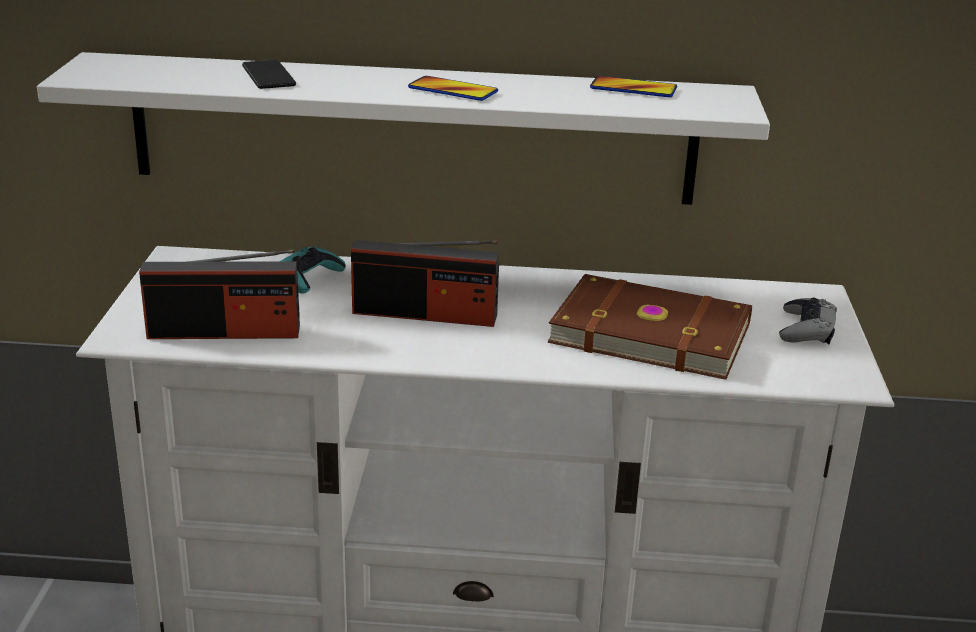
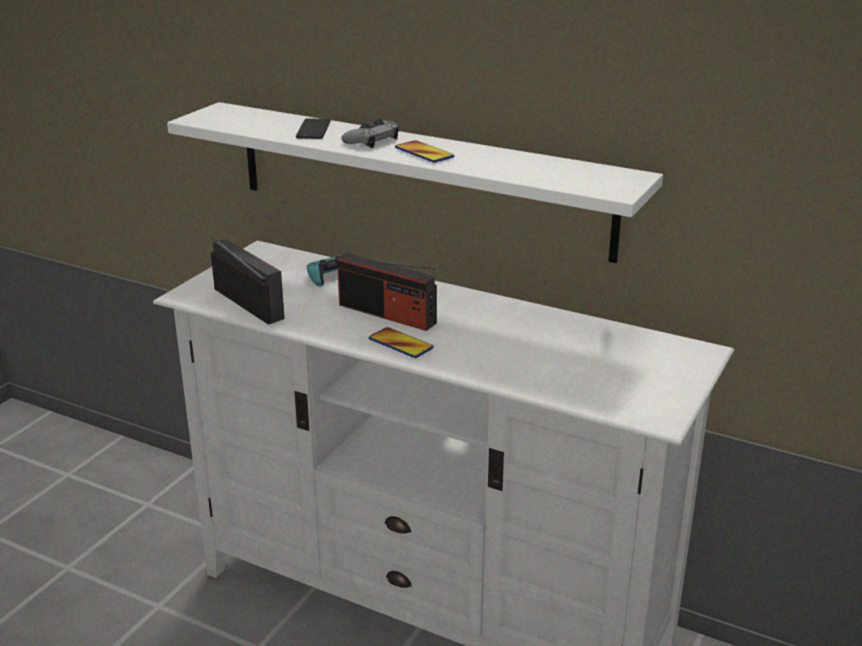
camera: 25 degrees right, 0 degrees up
(224, 332) = (248, 303): radio -> radio turned 150 degrees counterclockwise
(633, 89) = (559, 166): phone -> phone (400, 344)
(650, 331) = (537, 354): brown book -> none
(806, 329) = (663, 375): grey game controller -> grey game controller (371, 140)

